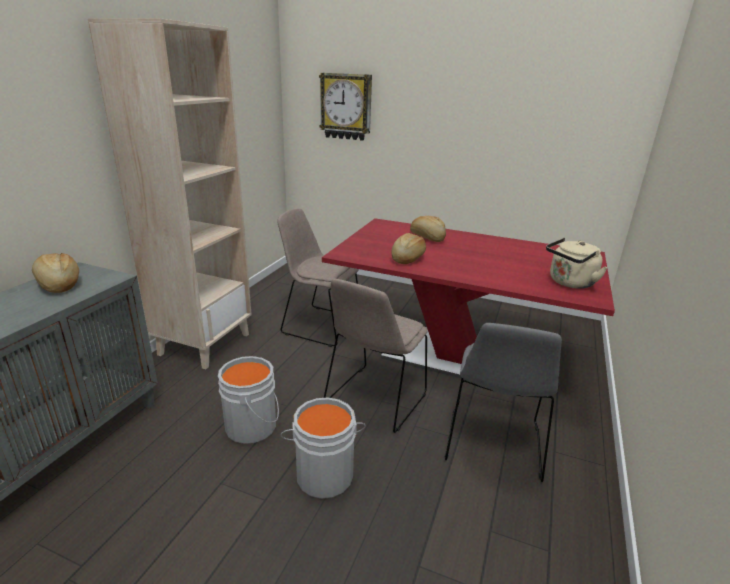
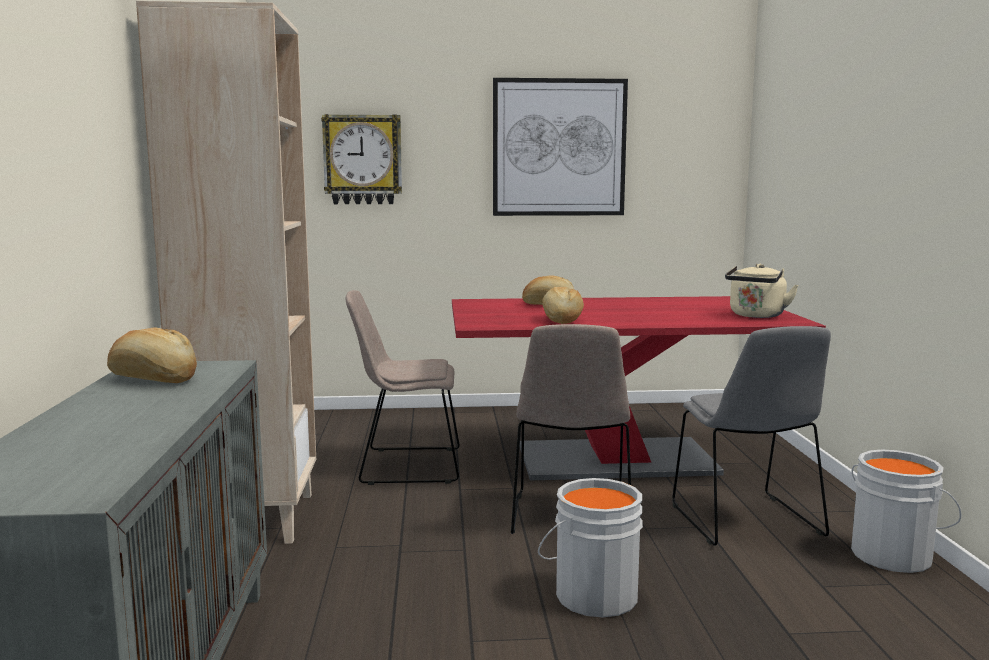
camera: 25 degrees left, 15 degrees down
(254, 426) = (445, 579): grey bucket -> grey bucket (893, 555)
(486, 106) = (559, 148): none -> picture

